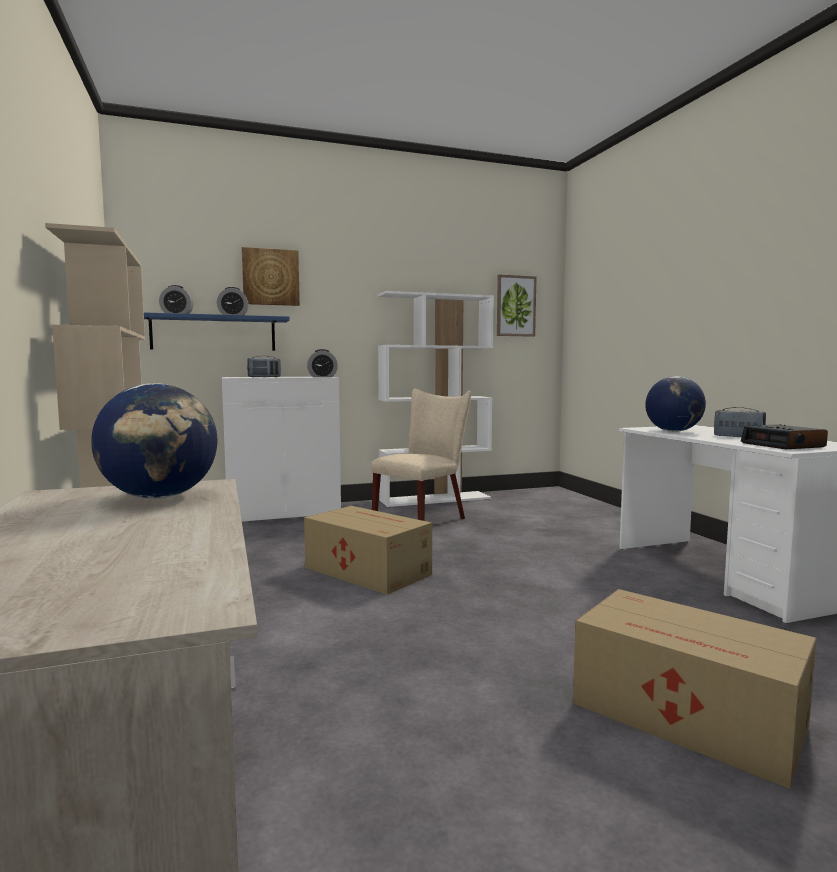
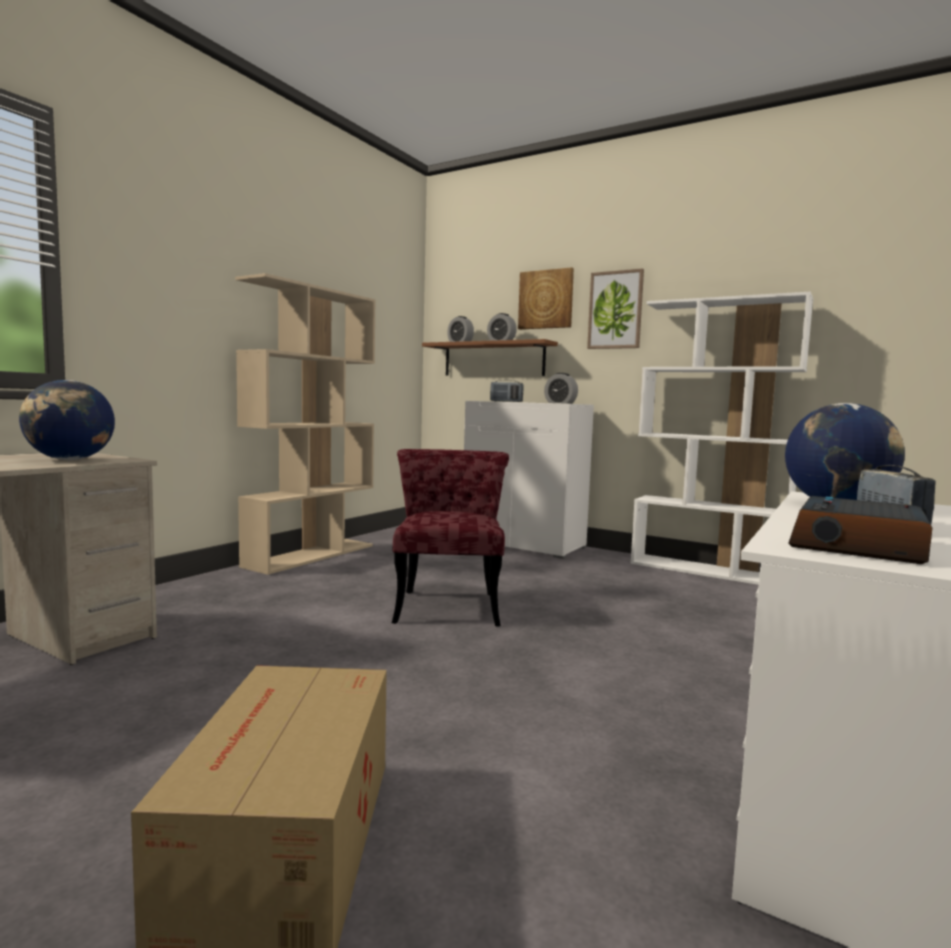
camera: 50 degrees right, 0 degrees up
(213, 333) = (493, 359): blue shelf -> brown shelf
(366, 570) = (448, 603): cardboard box -> red chair
(424, 519) = (631, 583): beige chair -> none
(515, 306) = (884, 304): picture -> picture (615, 310)

